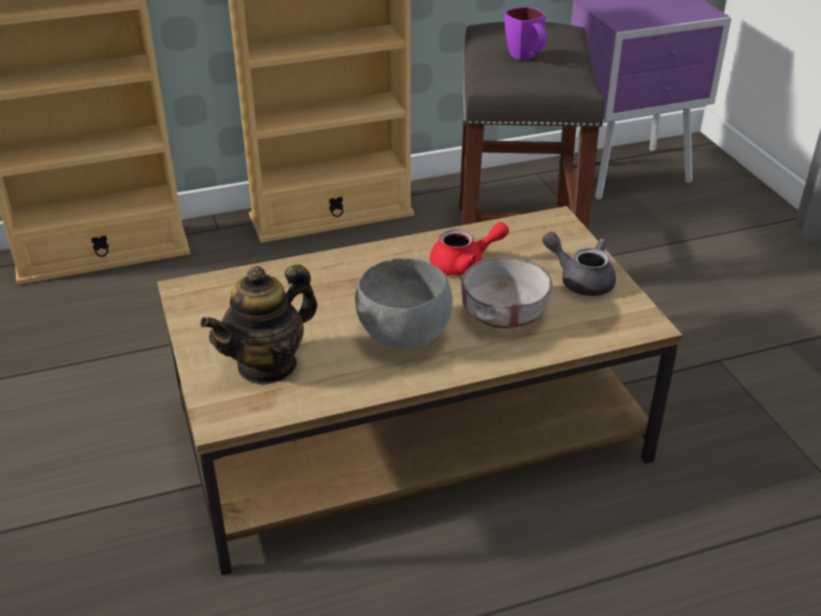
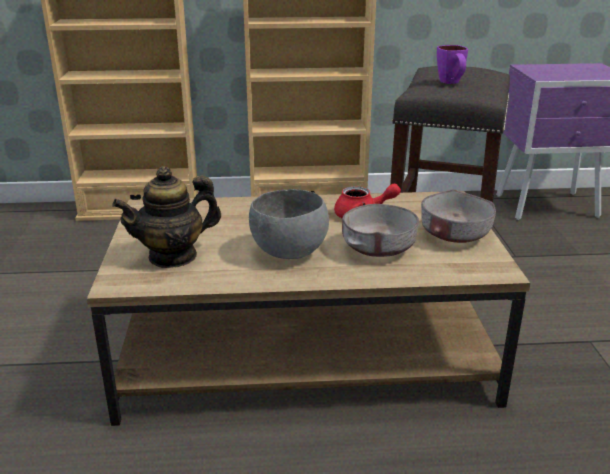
camera: 15 degrees right, 10 degrees down
(580, 280) = (454, 236): grey teapot -> grey bowl

